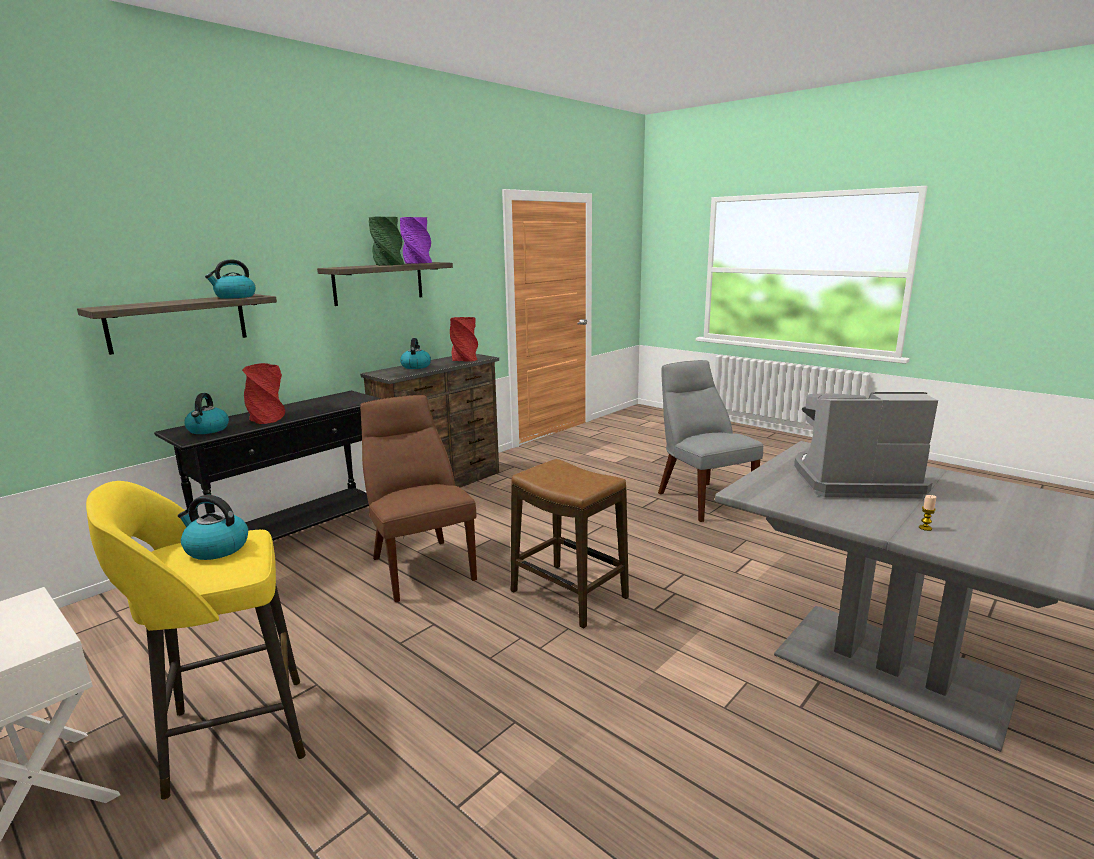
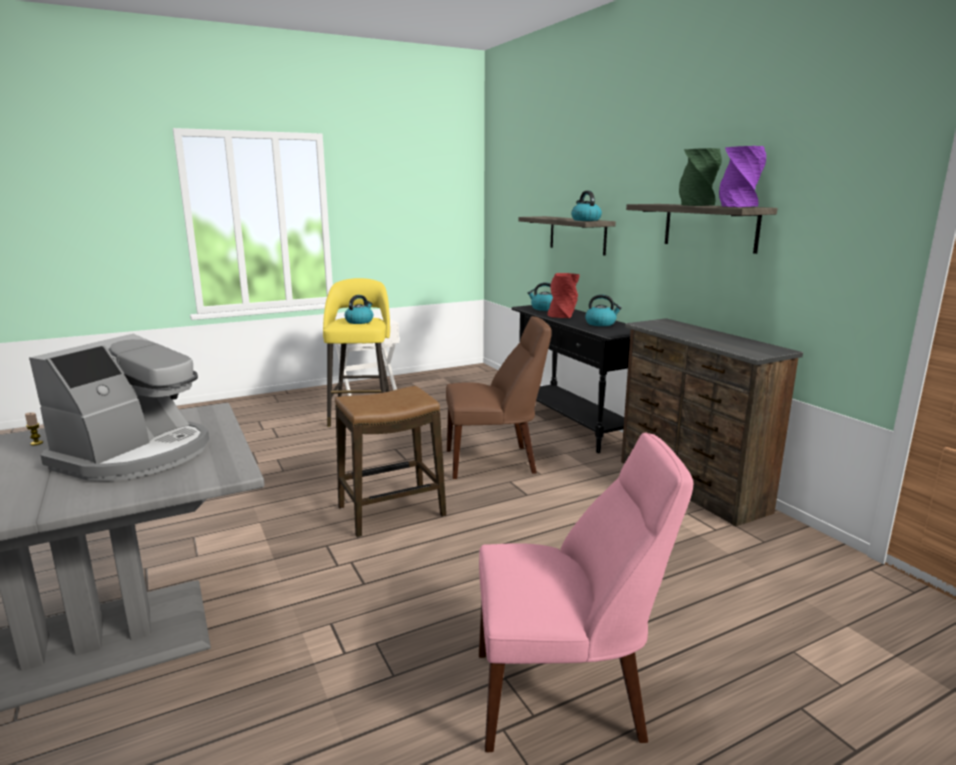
camera: 110 degrees right, 0 degrees up
(416, 366) = (696, 331): kettle -> kettle (601, 323)
(464, 359) = (741, 346): red vase -> none
(702, 499) = (566, 695): grey chair -> pink chair

